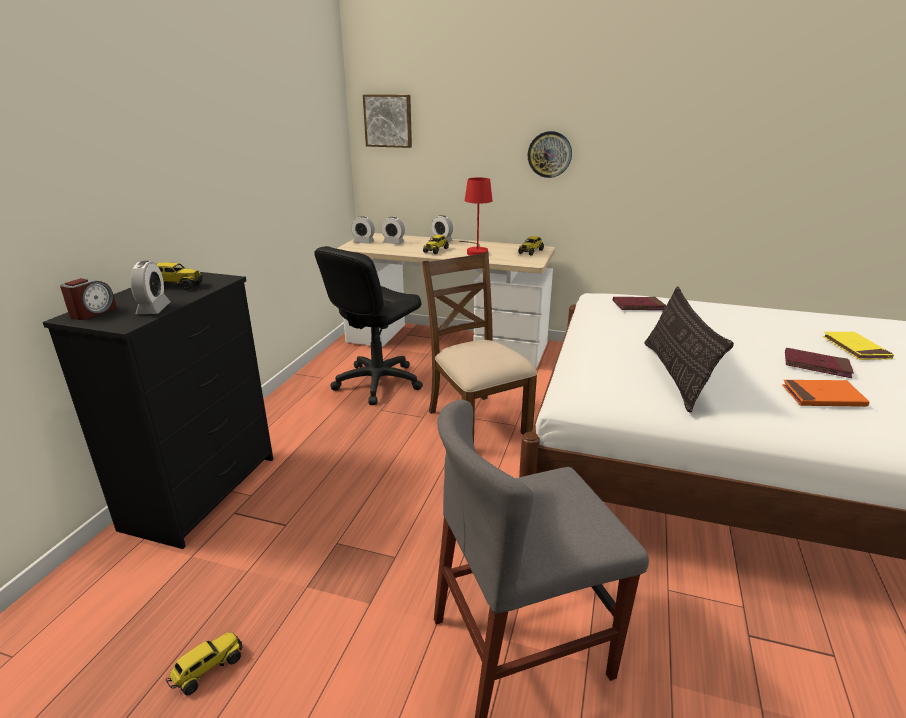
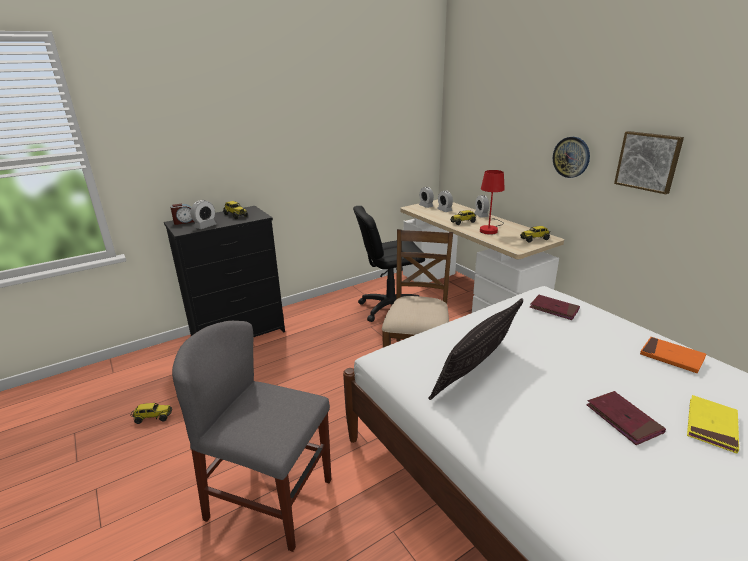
camera: 40 degrees right, 0 degrees up
(388, 121) = (464, 117): picture -> picture (648, 161)
(822, 396) = (569, 444): orange book -> orange book (671, 357)

